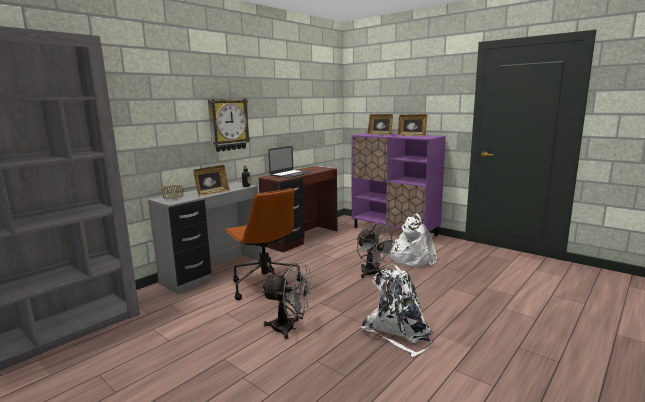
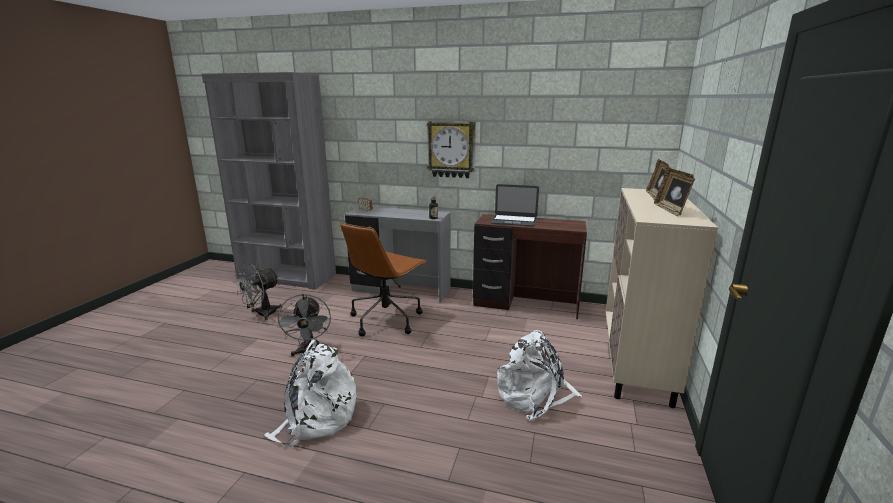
camera: 65 degrees right, 5 degrees up
(212, 193) = (394, 215): picture frame -> none
(372, 274) = (458, 373): grey fan -> grey fan (261, 314)
(394, 231) = (636, 362): purple cabinet -> beige cabinet

